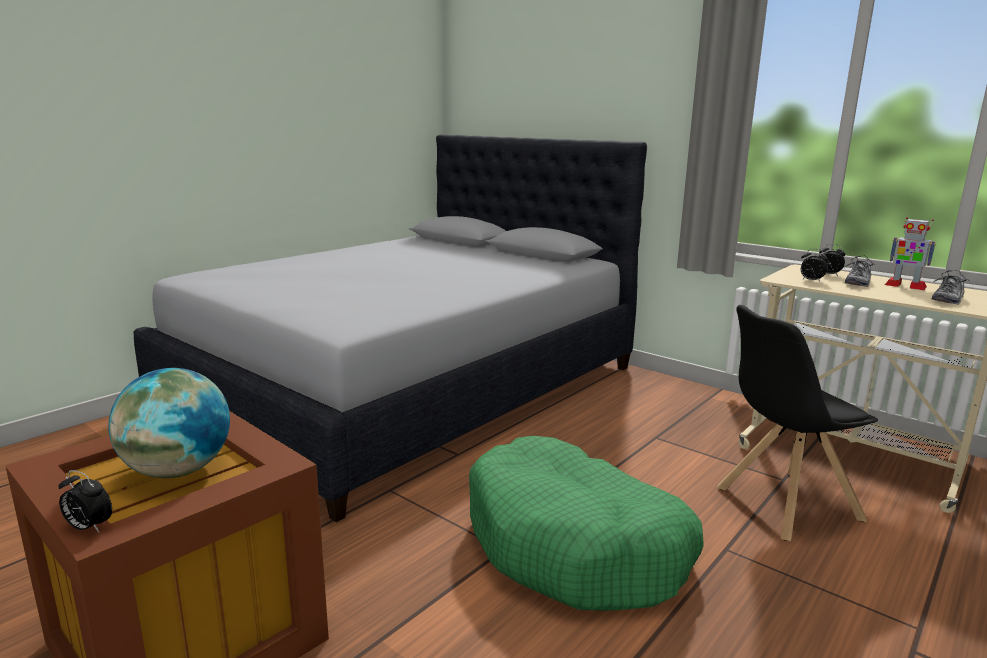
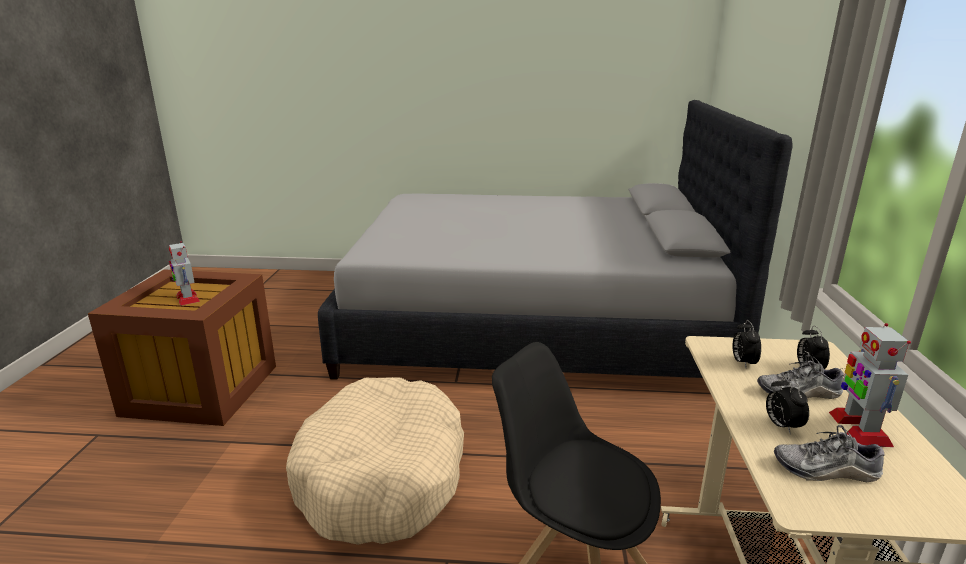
camera: 55 degrees right, 5 degrees up
(88, 527) = (114, 304): alarm clock -> alarm clock (781, 426)
(178, 470) = (187, 298): globe -> toy robot
(575, 545) = (382, 476): green dog bed -> beige dog bed

